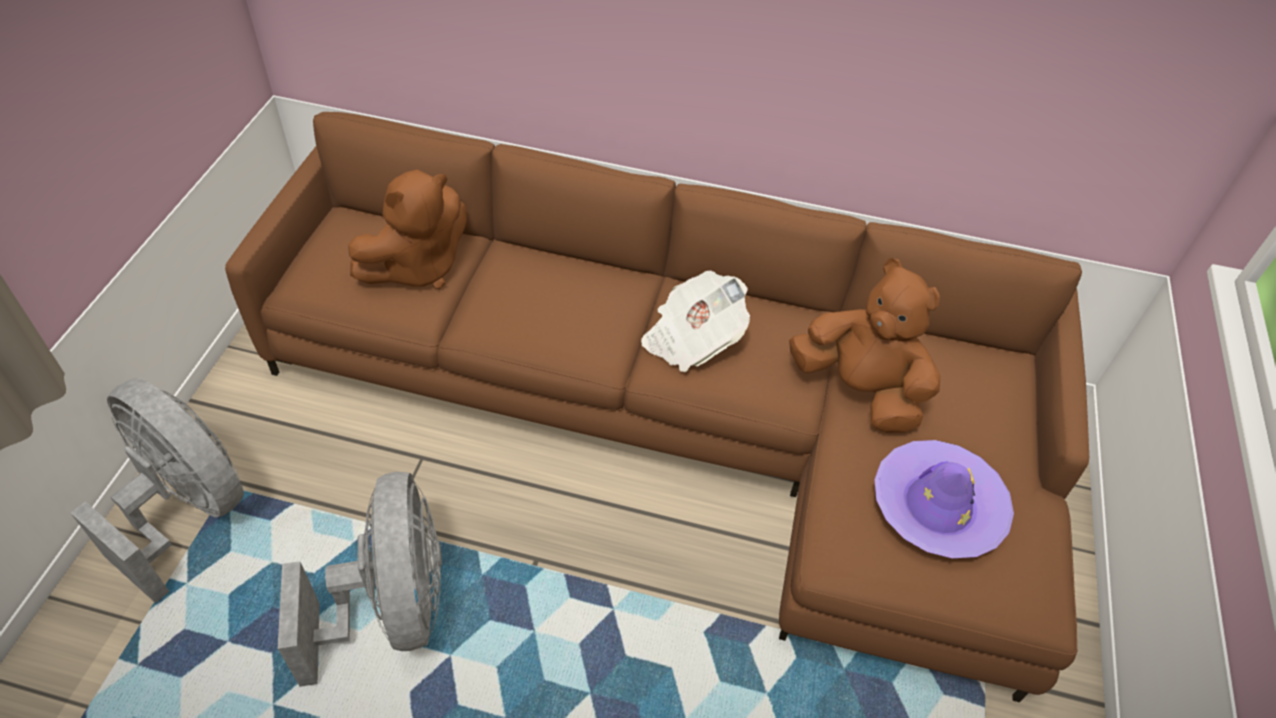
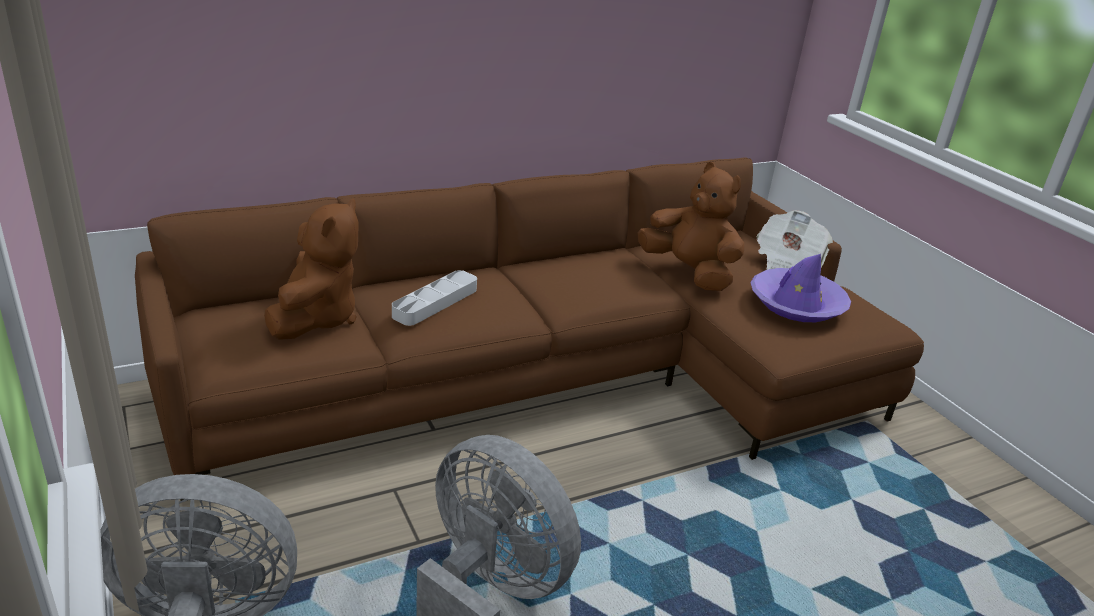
camera: 40 degrees left, 20 degrees down
(534, 299) = (435, 302): none -> grey tray
(692, 339) = (566, 285): newspaper -> newspaper (787, 264)
(859, 390) = (689, 273): brown plush toy -> brown plush toy turned 45 degrees clockwise

